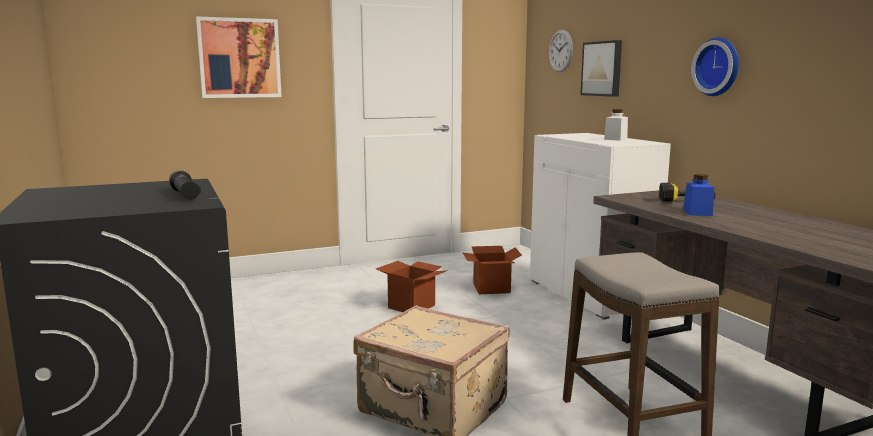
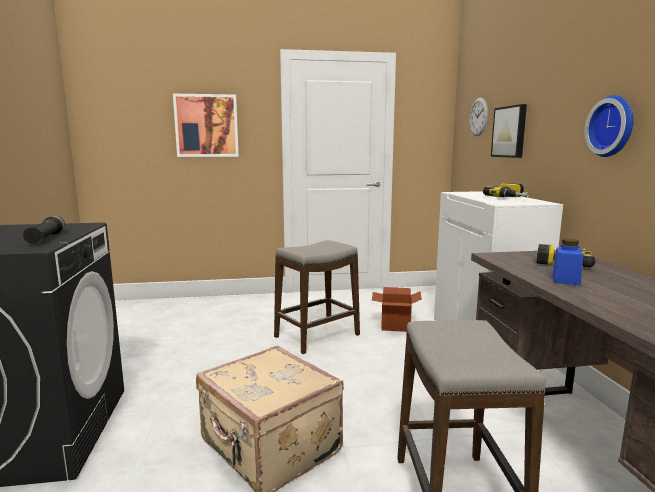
camera: 15 degrees right, 0 degrees up
(411, 306) = (317, 336): cardboard box -> stool
(615, 139) = (511, 198): white jar -> power drill

